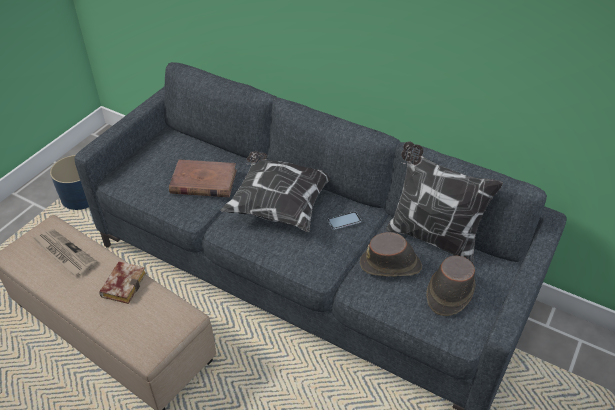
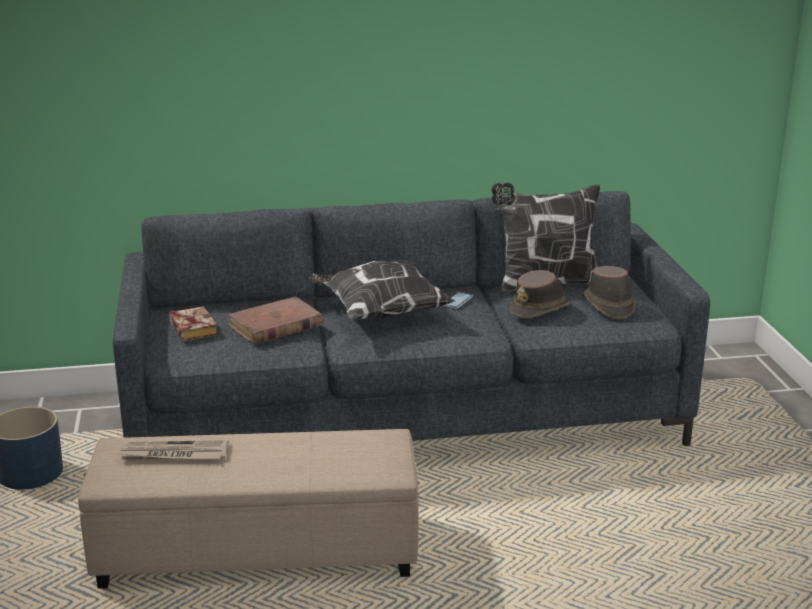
camera: 40 degrees left, 20 degrees down
(123, 284) = (284, 444): book -> book (191, 328)

